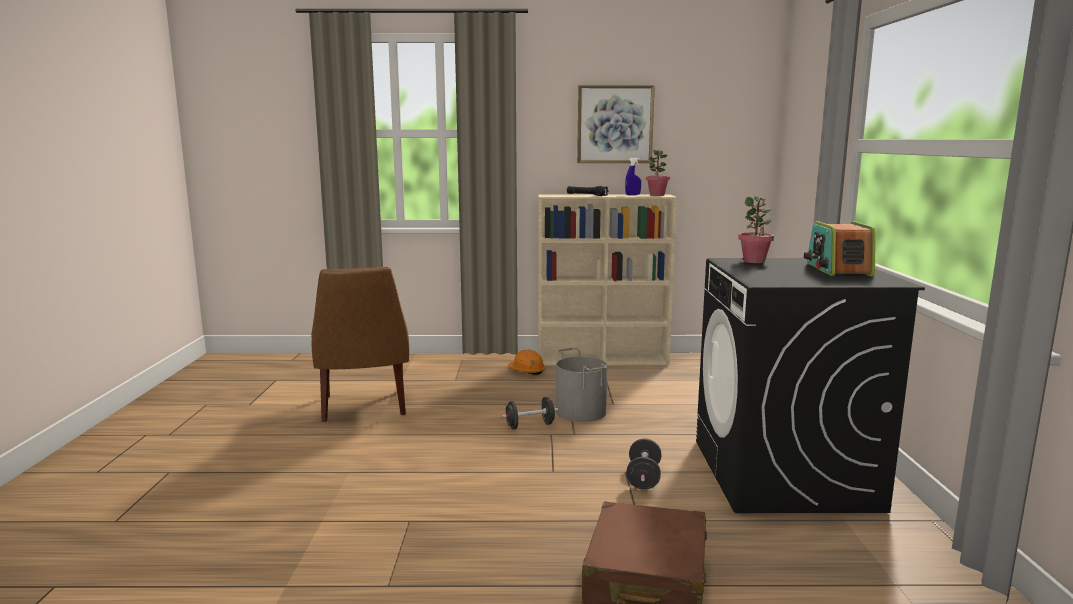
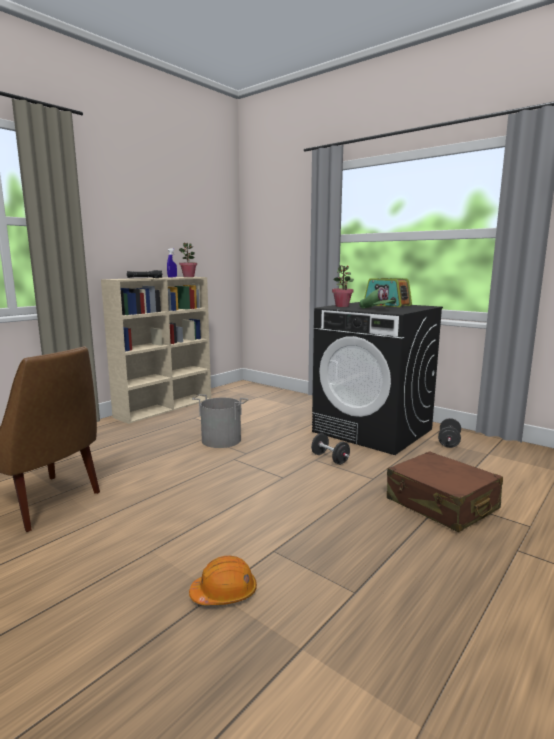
camera: 50 degrees left, 0 degrees up
(527, 371) = (128, 429): orange hard hat -> orange hard hat (224, 593)
(530, 425) = (210, 460): black dumbbell -> black dumbbell (449, 442)
(615, 124) = (149, 222): picture -> none
(767, 273) = (376, 309): none -> green cap

